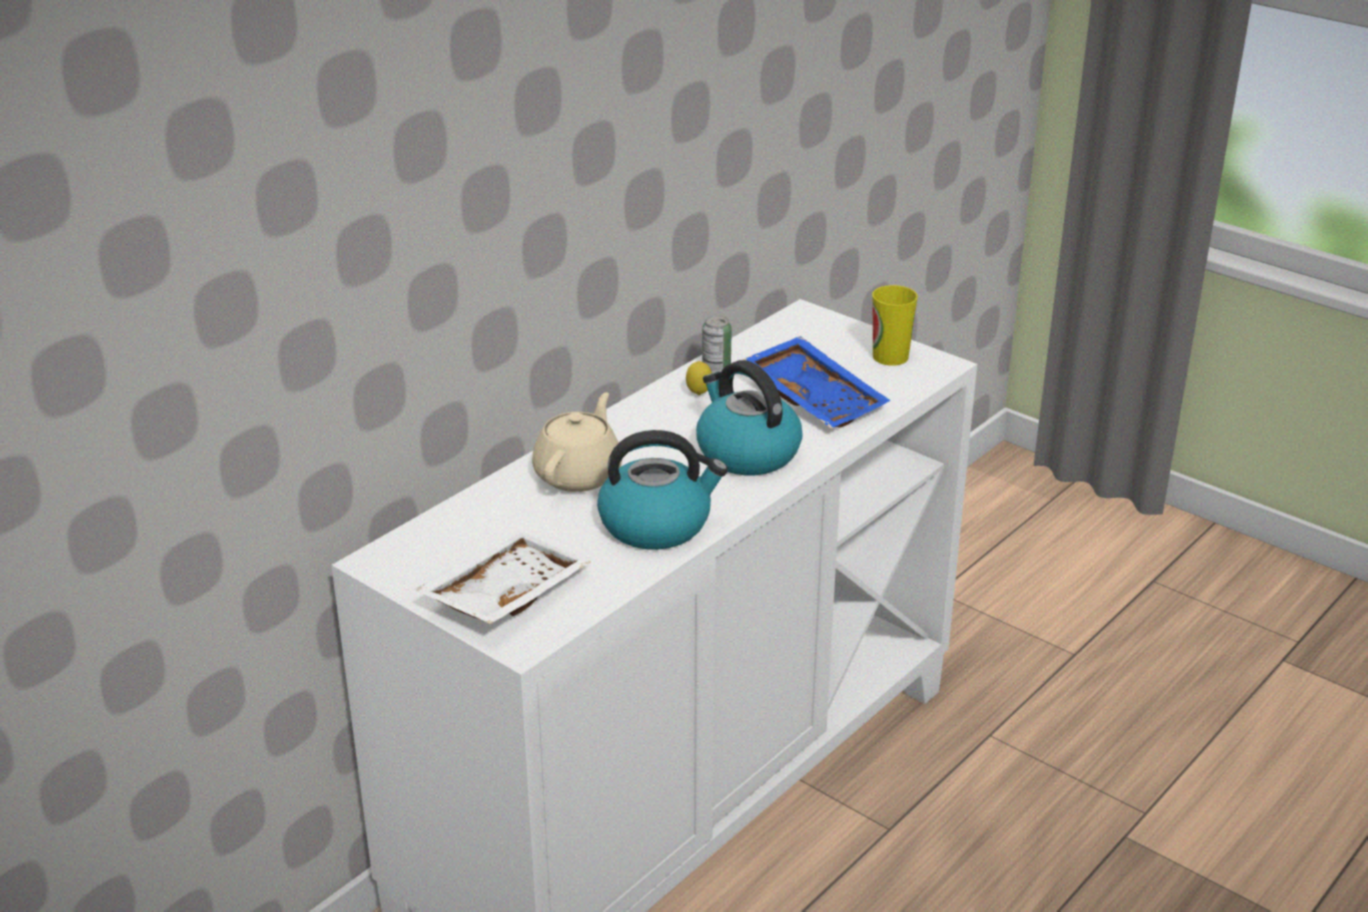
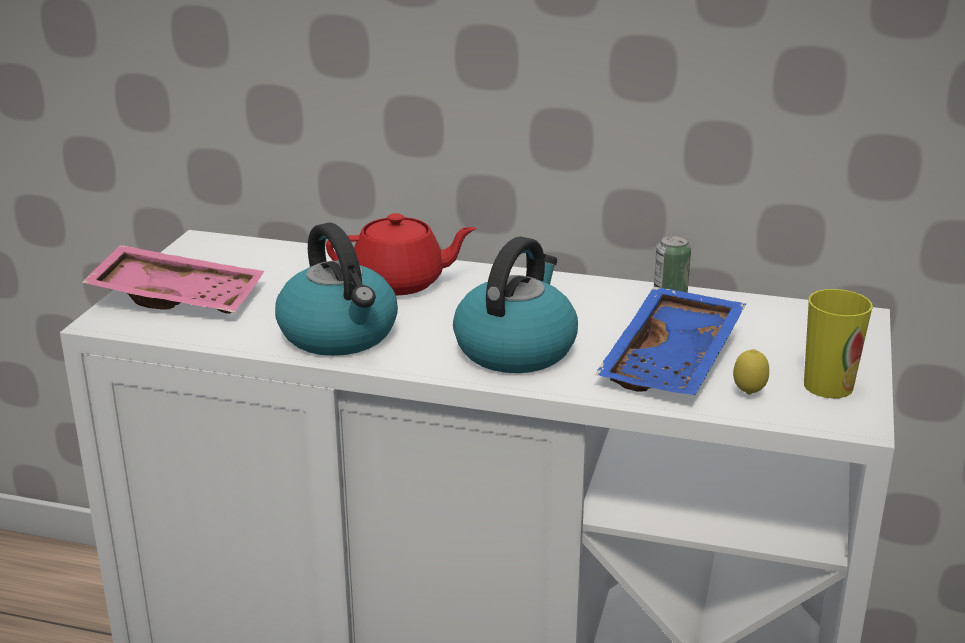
camera: 65 degrees right, 5 degrees down
(503, 594) = (179, 297): white tray -> pink tray
(579, 474) = (400, 283): beige teapot -> red teapot
(699, 394) = (607, 301): lemon -> lemon (748, 394)

